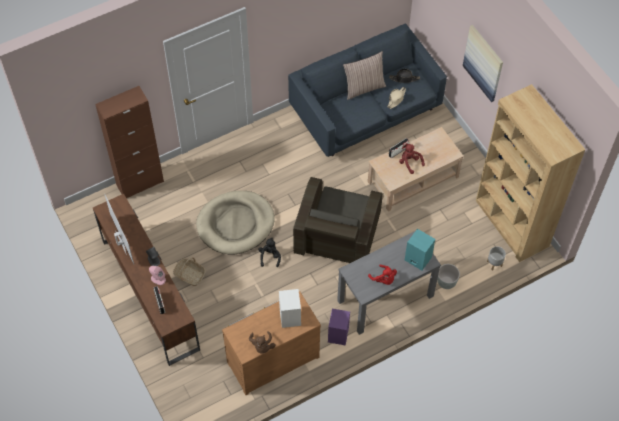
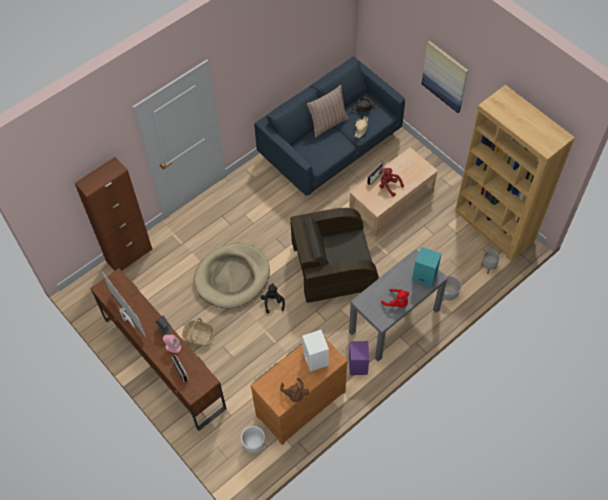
camera: 10 degrees left, 0 degrees up
(219, 389) = (254, 444): none -> white planter
(337, 234) = (332, 267): brown armchair -> brown armchair turned 75 degrees clockwise

